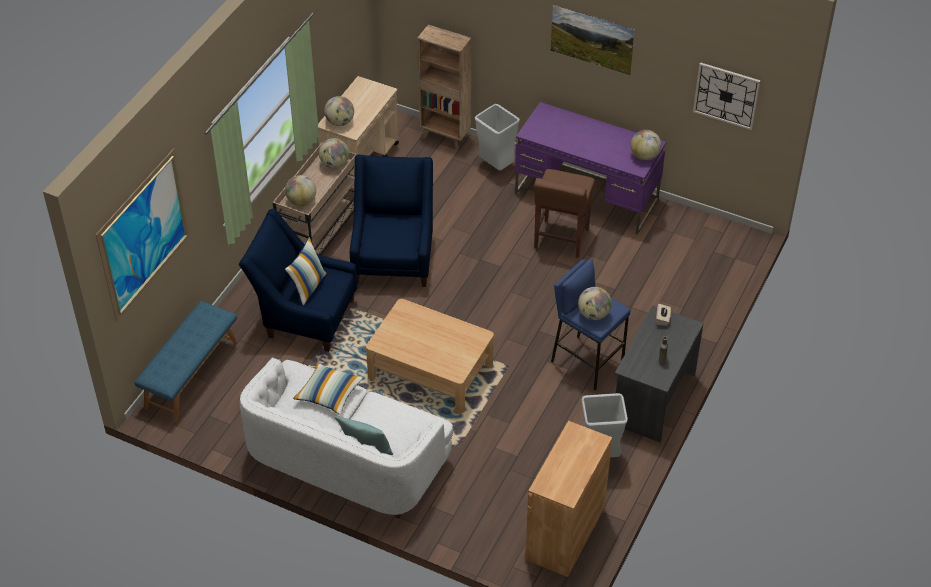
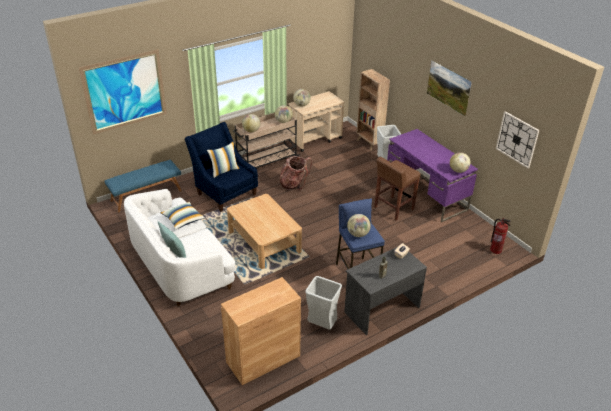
camera: 30 degrees right, 10 degrees down
(394, 257) = (294, 184): blue armchair -> backpack
(730, 248) = (495, 250): none -> fire extinguisher

